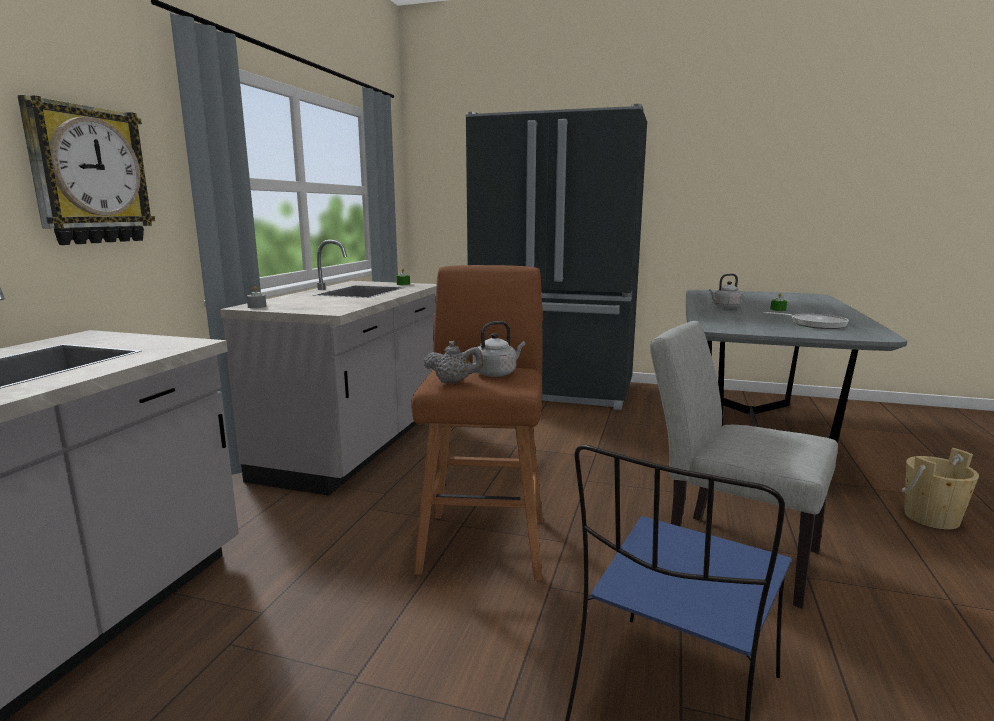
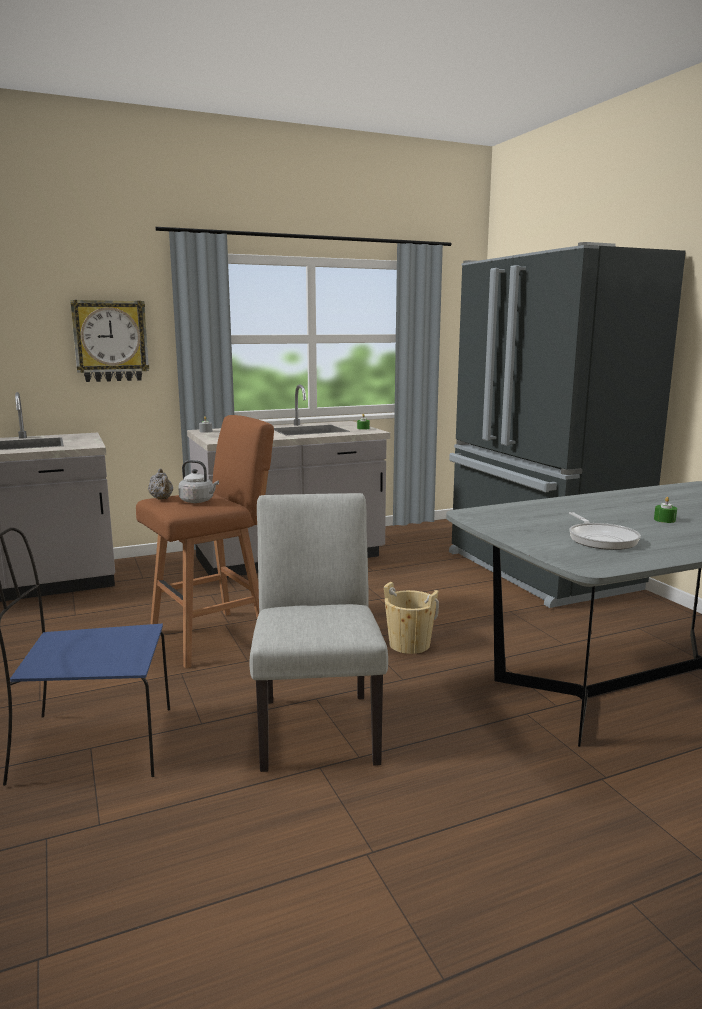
camera: 50 degrees right, 0 degrees up
(725, 307) = (614, 504): grey kettle -> none
(931, 517) = (577, 827): beige bucket -> beige bucket (409, 644)

